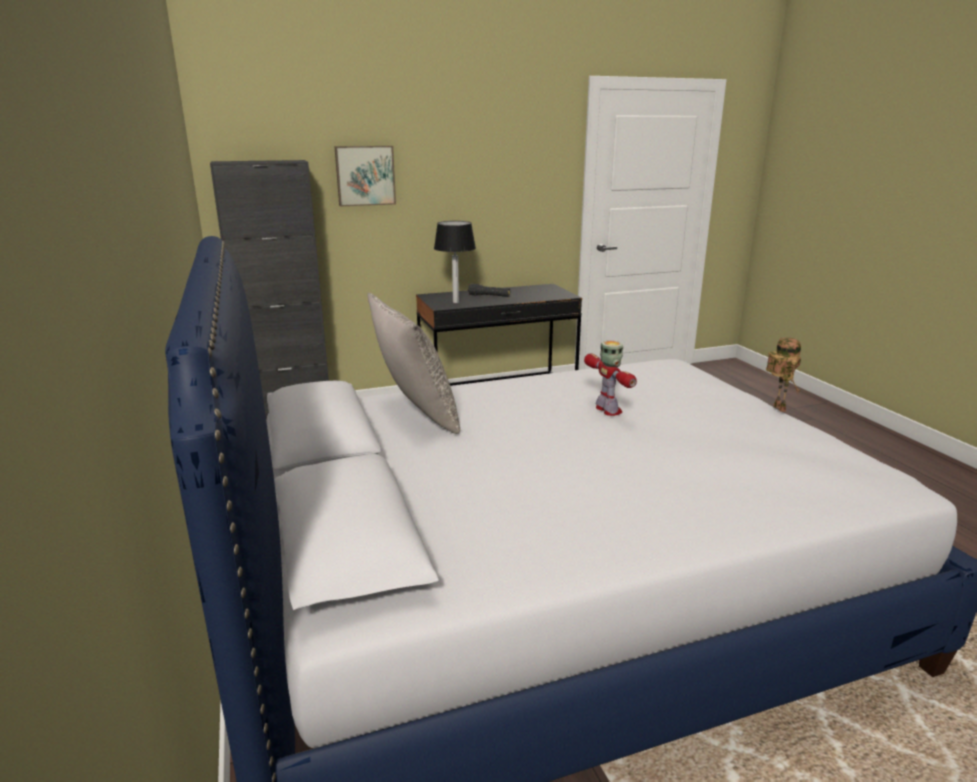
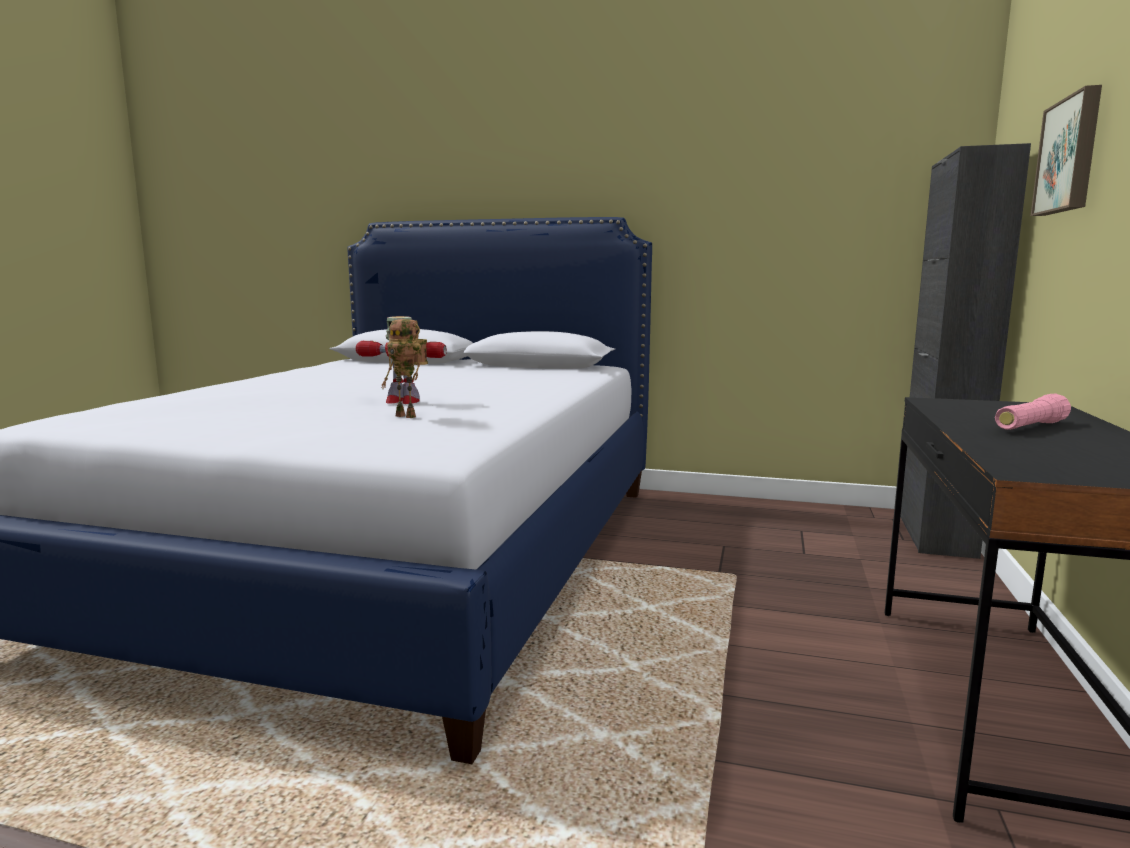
camera: 125 degrees right, 10 degrees down
(415, 413) = (534, 375): grey pillow -> none
(456, 302) = (969, 408): table lamp -> none
(489, 296) = (1030, 427): black flashlight -> pink flashlight
(777, 408) = (208, 439): toy robot -> toy robot (408, 416)

